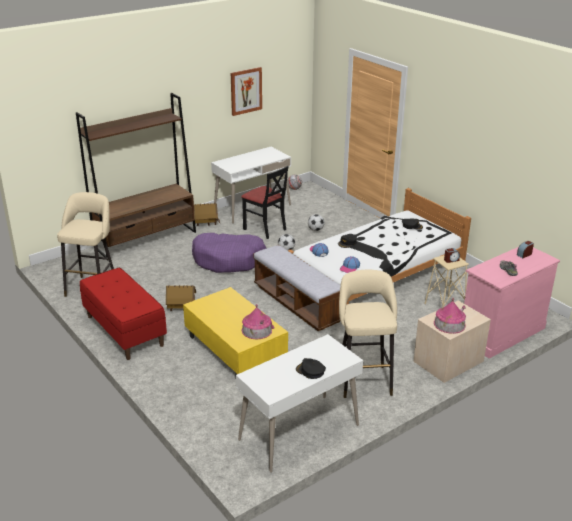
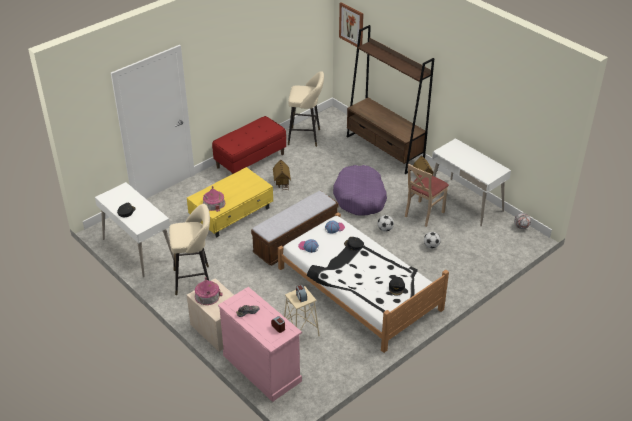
camera: 85 degrees right, 10 degrees up
(246, 91) = (498, 103): picture -> picture (351, 25)
(265, 229) = (423, 213): black chair -> beige chair

